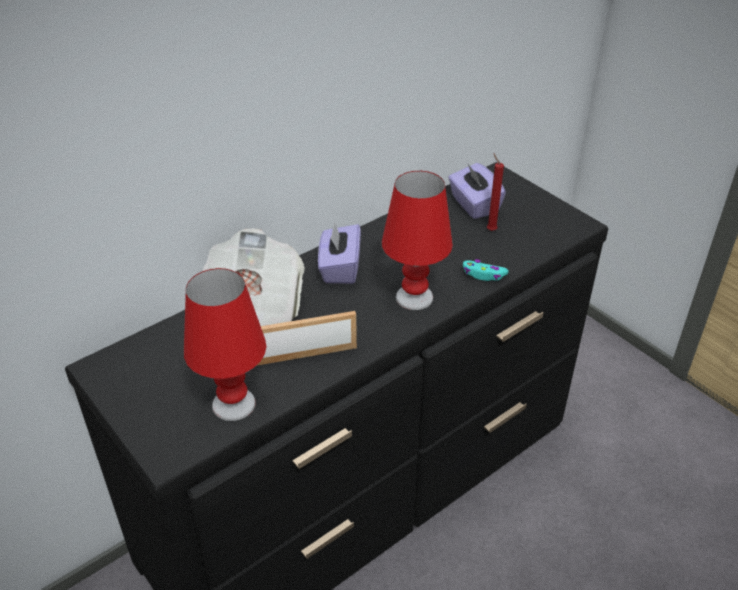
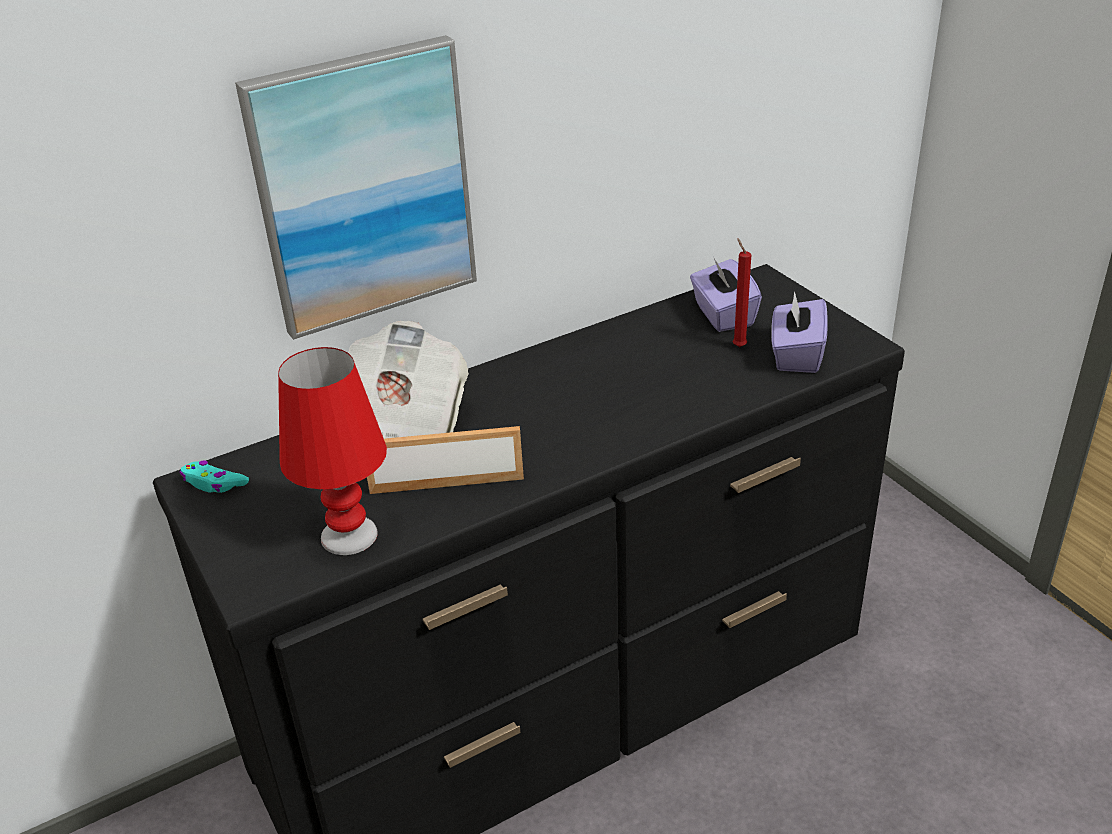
camera: 10 degrees right, 5 degrees down
(220, 130) = (364, 188): none -> picture
(340, 268) = (525, 383): purple tissue box -> purple tissue box (796, 355)
(414, 297) = (615, 422): red table lamp -> none
(483, 274) = (716, 400): turquoise game controller -> turquoise game controller (214, 483)

